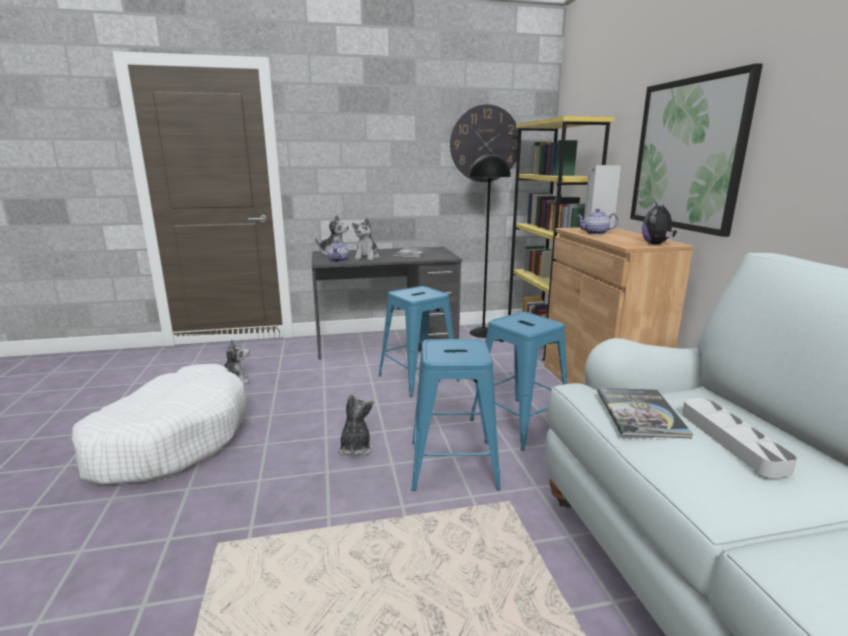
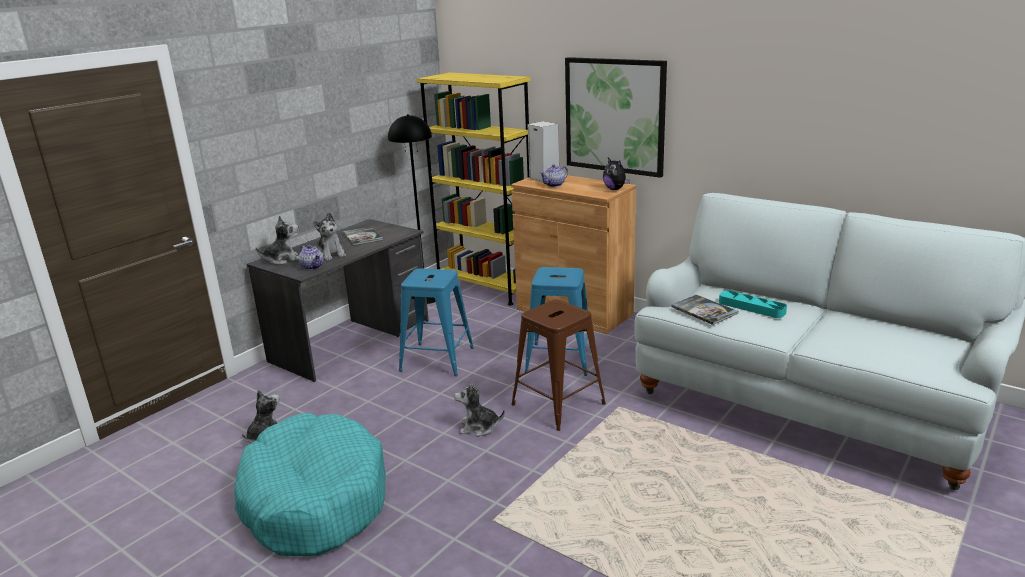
camera: 40 degrees left, 5 degrees up
(171, 439) = (314, 500): white dog bed -> turquoise dog bed
(355, 448) = (479, 428): plush toy -> plush toy turned 45 degrees counterclockwise
(452, 464) = (558, 404): blue stool -> brown stool
(485, 144) = (387, 101): wall clock -> none
(731, 440) = (751, 307): grey tray -> turquoise tray

